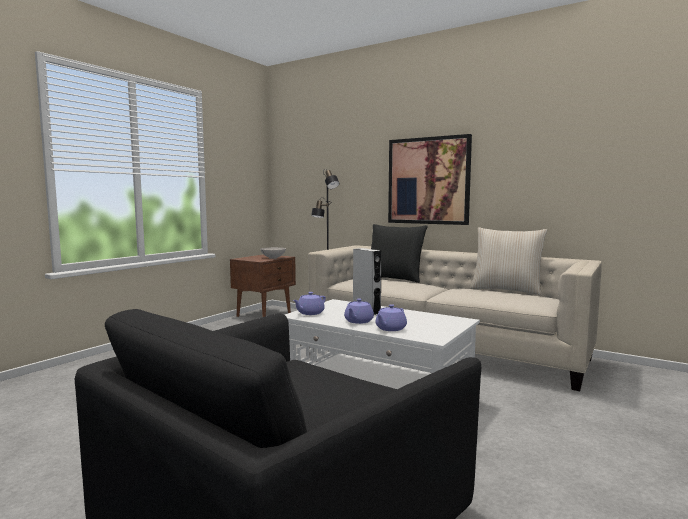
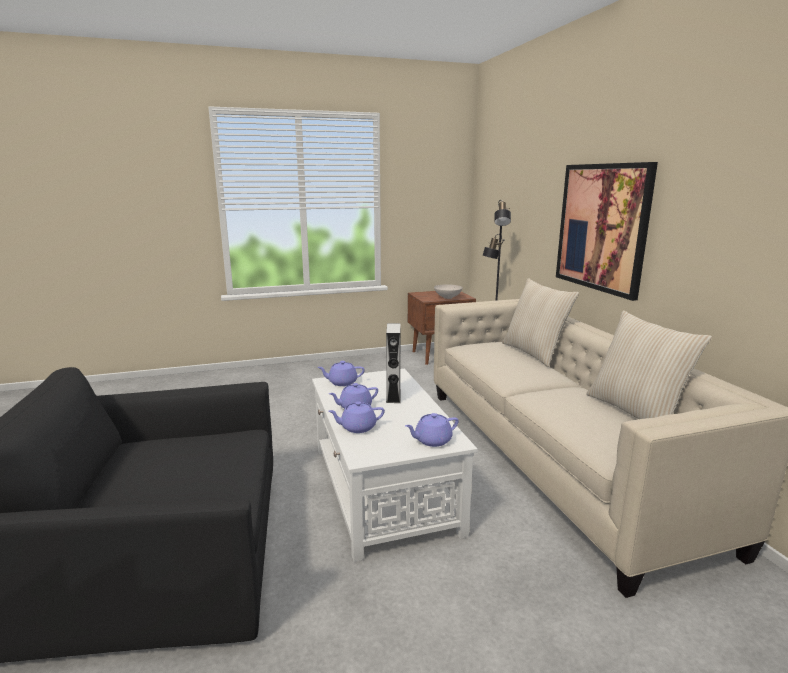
camera: 40 degrees right, 10 degrees up
(394, 278) = (534, 353): black pillow -> beige pillow
(449, 322) = (432, 440): none -> purple teapot

